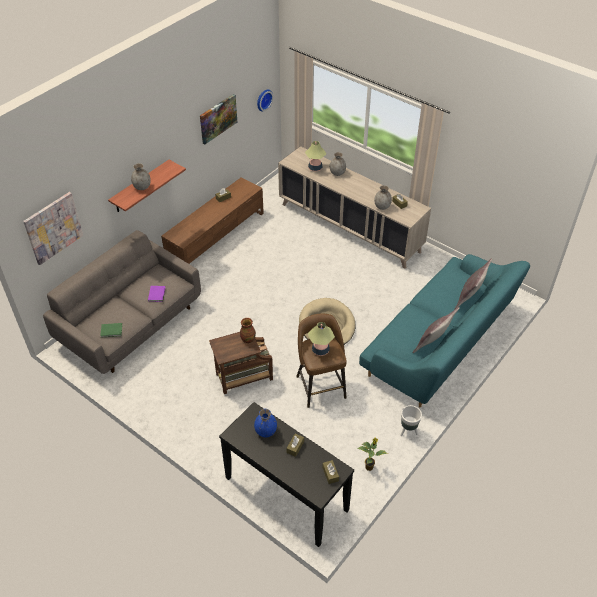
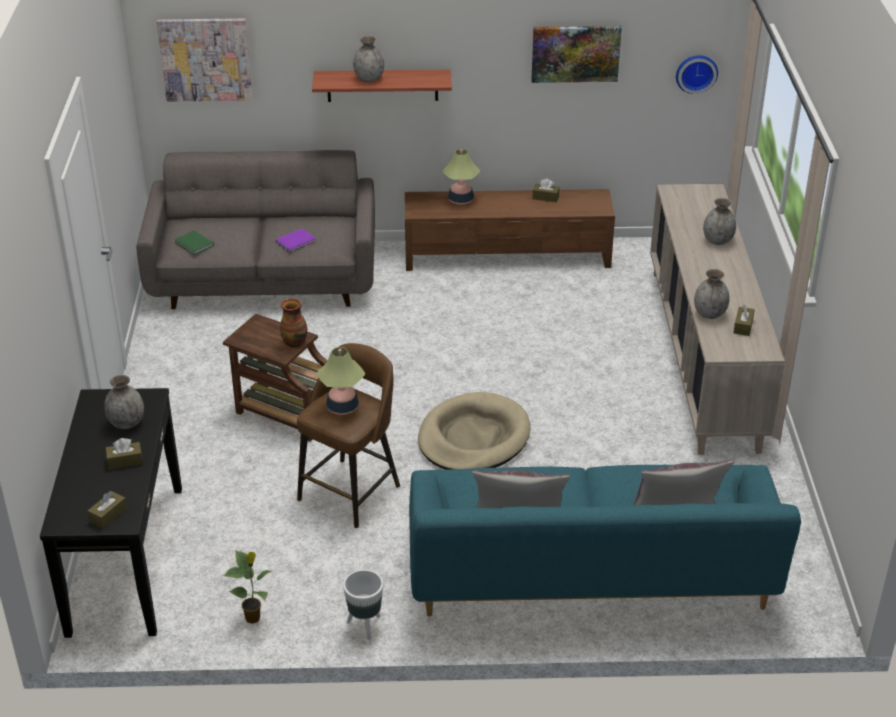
camera: 50 degrees right, 10 degrees down
(266, 431) = (126, 423): blue vase -> grey vase
(315, 168) = (696, 218): table lamp -> table lamp (460, 200)

